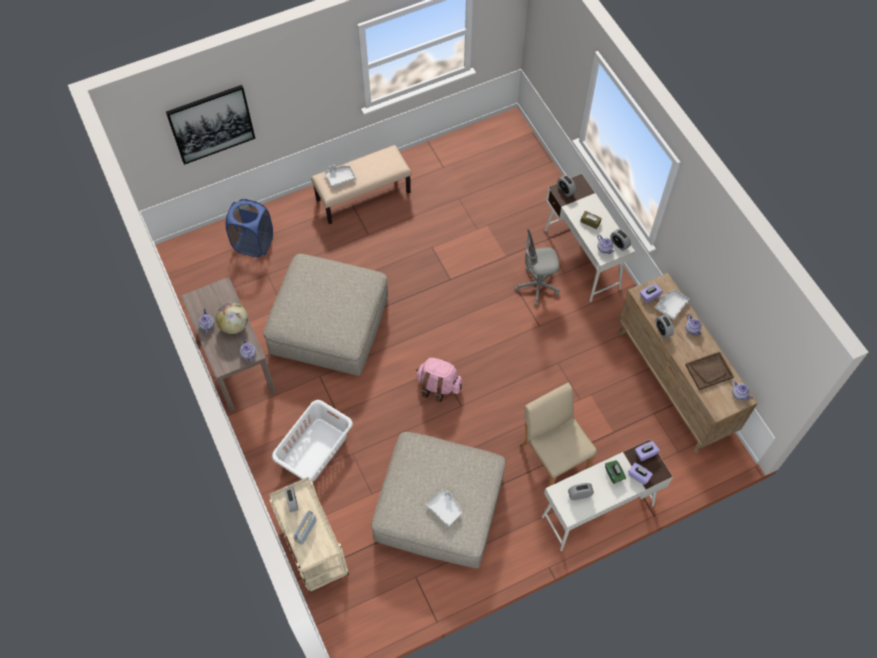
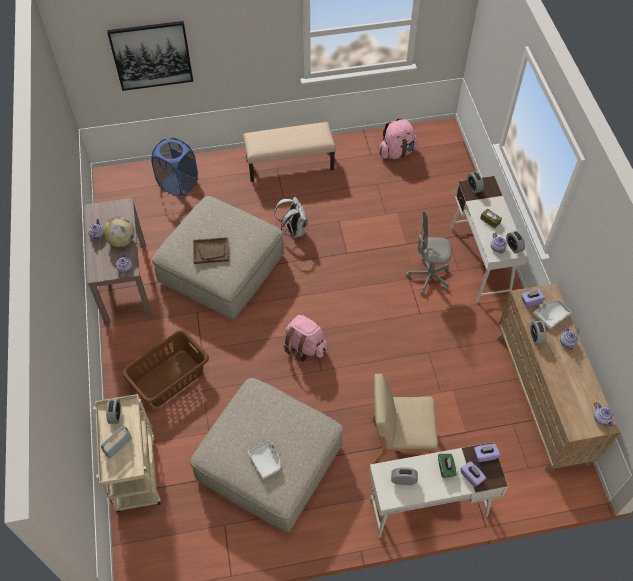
camera: 15 degrees right, 5 degrees down
(314, 450) = (169, 378): white laundry basket -> brown laundry basket
(340, 178) = (268, 139): grey tray -> none
(390, 267) = (294, 230): none -> white backpack
(469, 158) = (397, 152): none -> pink backpack
(554, 455) = (399, 440): beige chair -> beige chair turned 75 degrees counterclockwise
(709, 371) = (574, 388): brown tray -> brown tray (211, 251)

